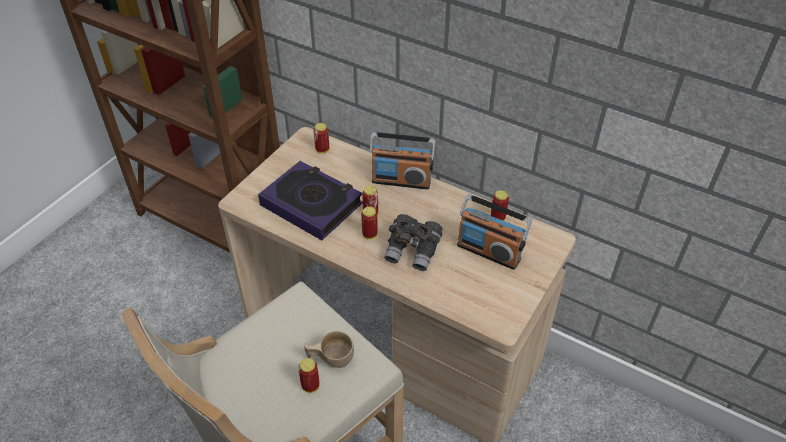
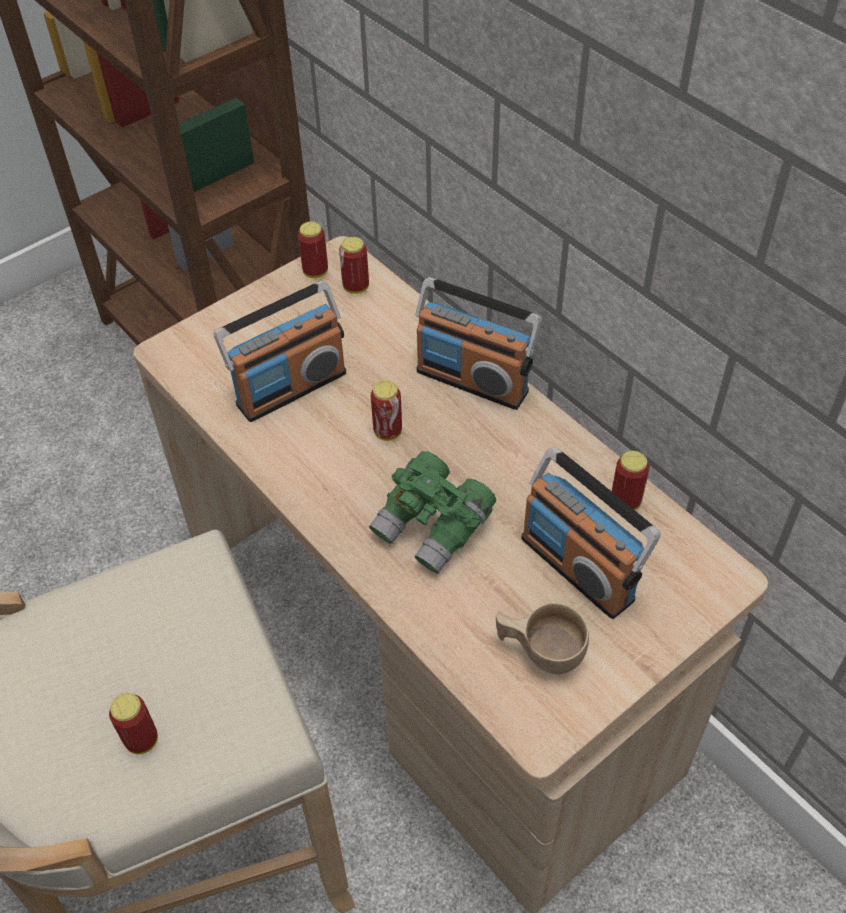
camera: 20 degrees right, 5 degrees up
(311, 204) = (290, 388): book -> radio
(330, 359) = (199, 697): beige cup -> beige cup (539, 651)
(369, 234) = (368, 473): can -> can (315, 272)
(413, 251) = (433, 527): grey binoculars -> green binoculars

